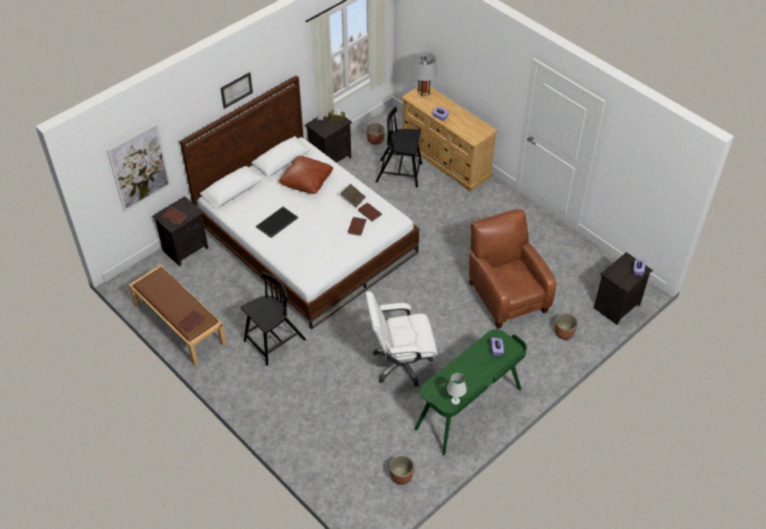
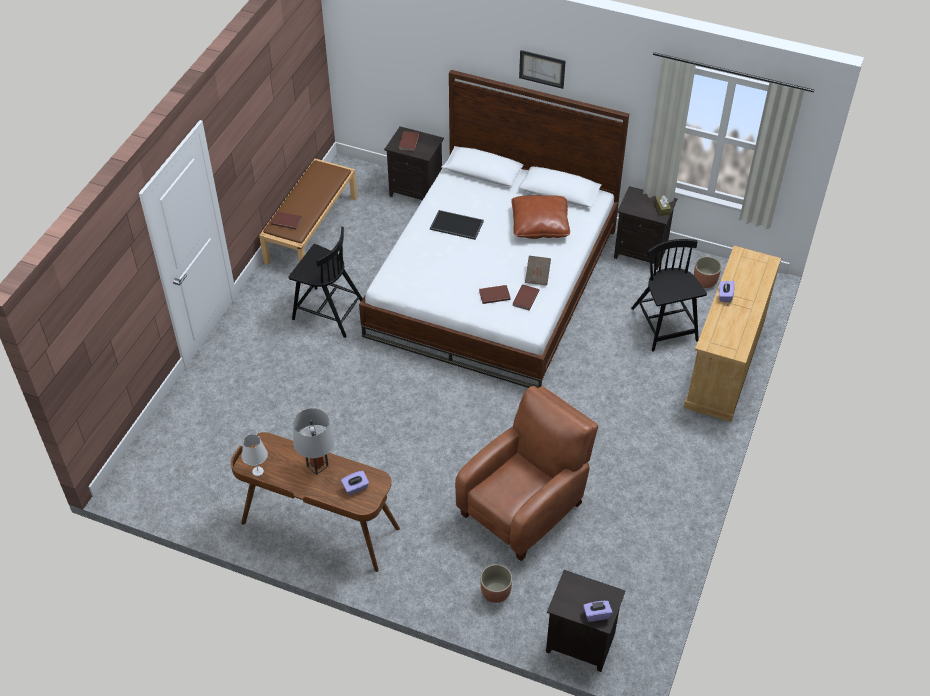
camera: 65 degrees right, 0 degrees up
(139, 167) = (399, 62): picture -> none
(401, 364) = (354, 436): white office chair -> none
(401, 476) = (195, 492): planter -> none
(423, 92) = (760, 263): grey table lamp -> grey table lamp (317, 466)
(469, 409) = (319, 527): green desk -> brown desk

